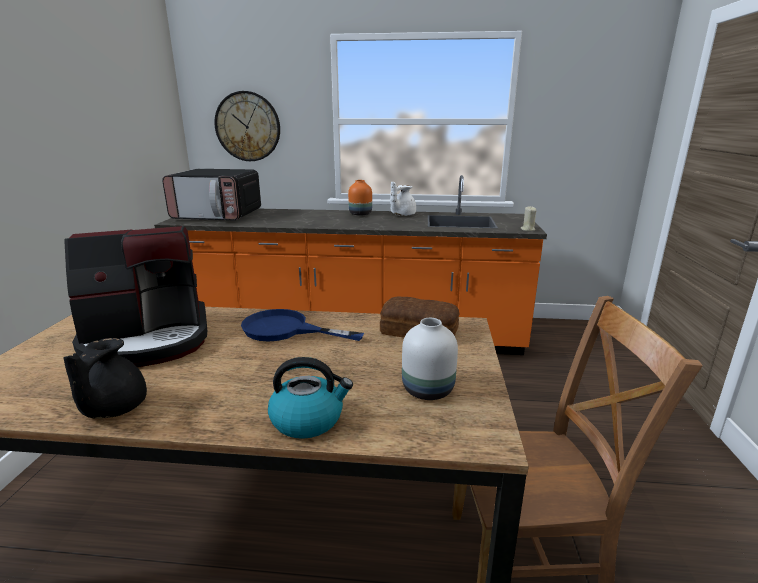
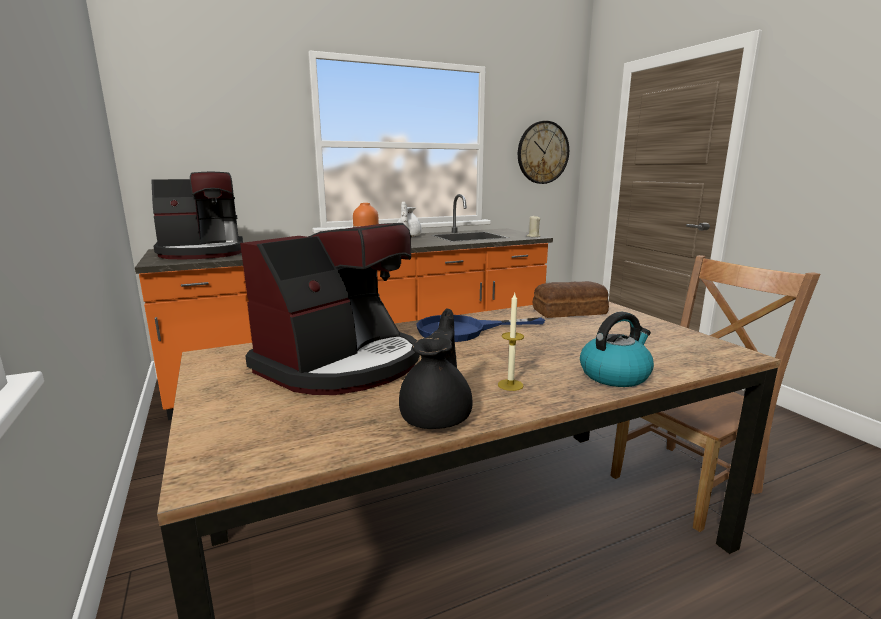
camera: 30 degrees left, 5 degrees down
(112, 409) = (438, 415): black teapot -> black teapot turned 135 degrees counterclockwise
(209, 398) = (510, 385): none -> candle
(218, 215) = (203, 253): microwave -> coffee machine
(248, 126) = (209, 148): wall clock -> wall clock (542, 152)
(429, 390) = (650, 340): white vase -> none

